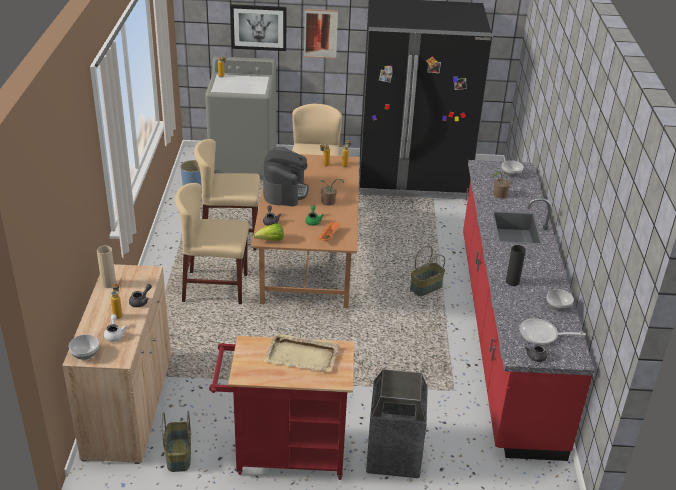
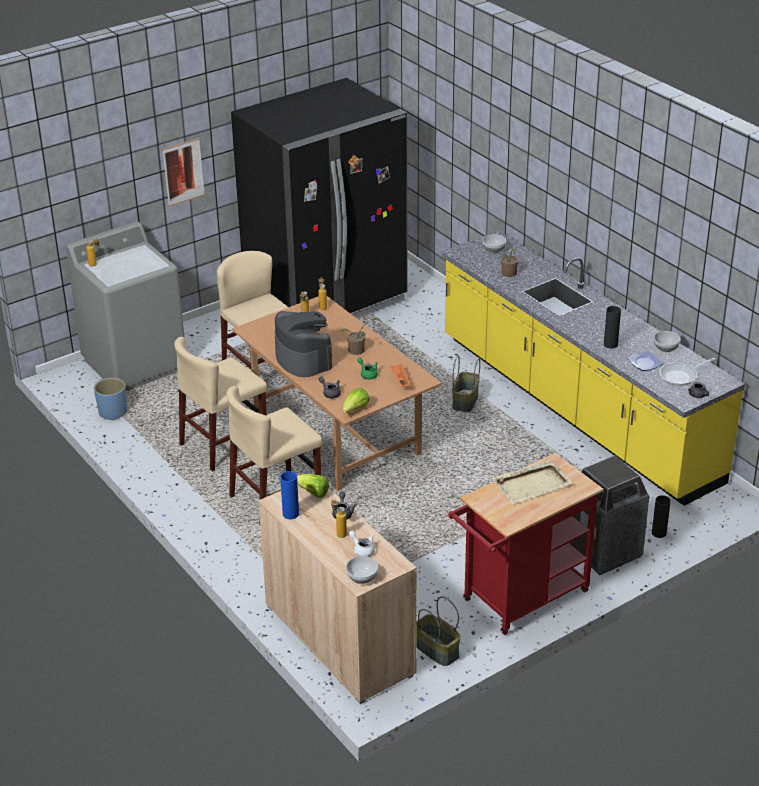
camera: 35 degrees left, 0 degrees up
(108, 283) = (290, 514): beige vase -> blue vase
(142, 277) = (312, 493): none -> lettuce
(258, 27) = (112, 189): picture -> none
(457, 468) = (659, 533): none -> black vase
(505, 334) = (575, 409): red counter -> yellow counter
(522, 310) = (645, 363): none -> plate

